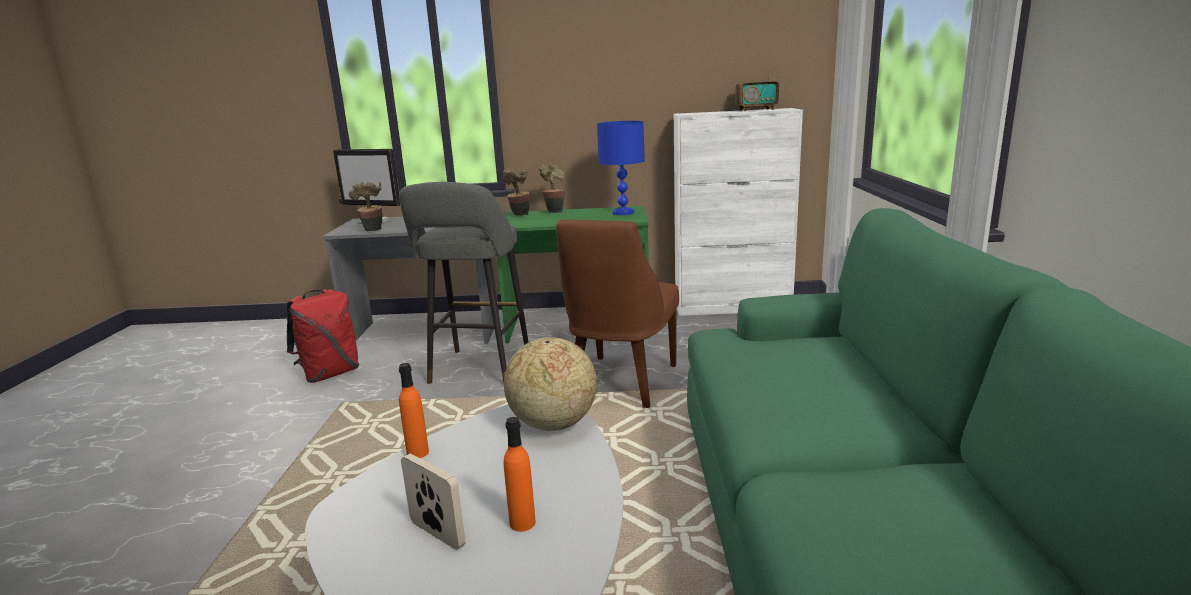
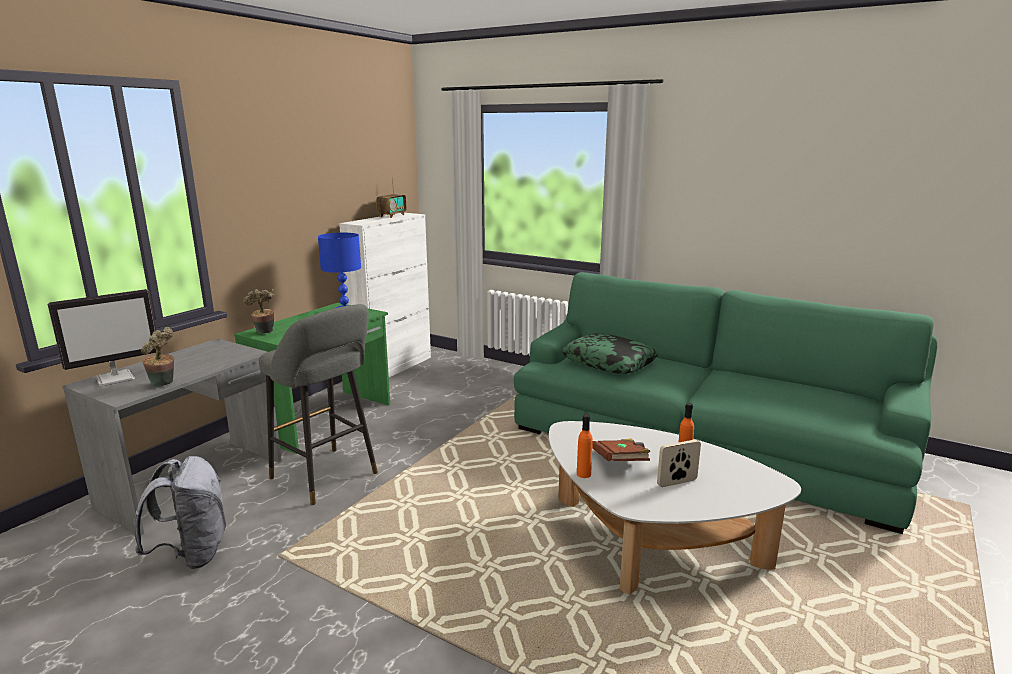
camera: 60 degrees left, 0 degrees up
(330, 374) = (193, 554): red backpack -> grey backpack
(472, 470) = (620, 462): none -> brown book
(553, 424) = (591, 432): globe -> none
(554, 211) = (283, 322): potted plant -> none
(620, 384) = (441, 435): brown chair -> none
(790, 363) = (609, 362): none -> pillow

